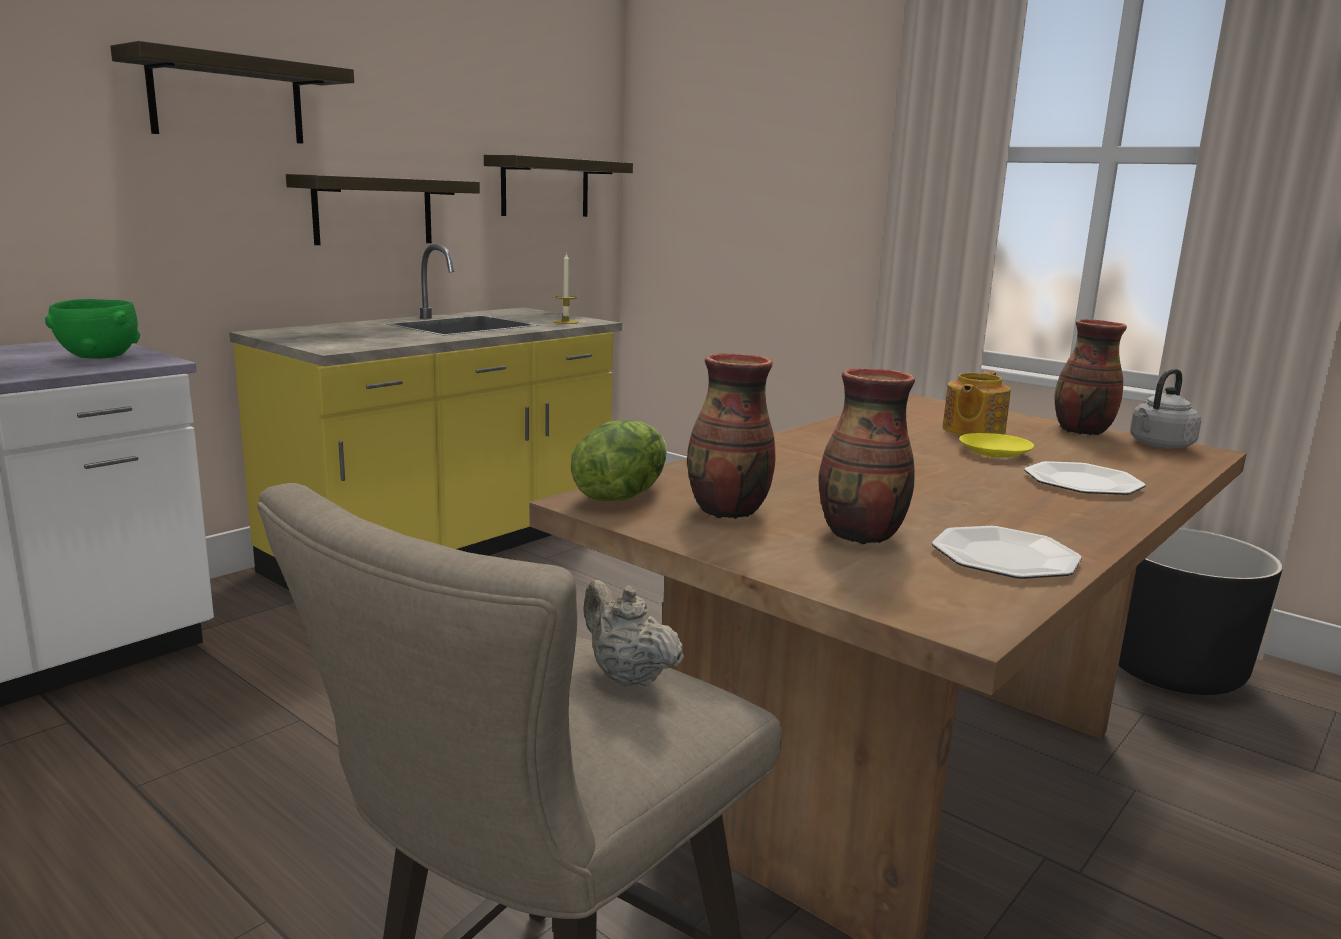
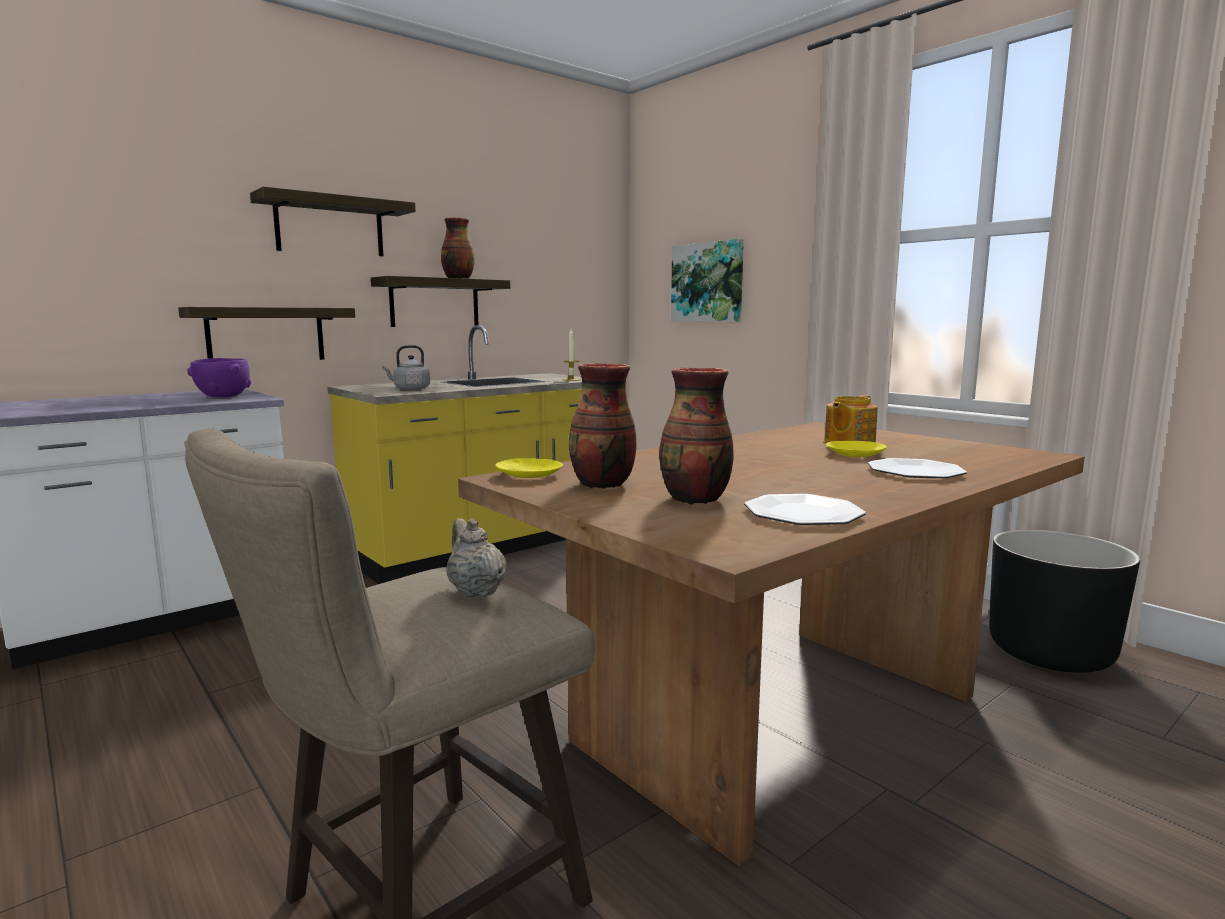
camera: 10 degrees right, 5 degrees down
(99, 357) = (223, 397): green bowl -> purple bowl
(545, 187) = (566, 286): shelf -> shelf (266, 334)
(620, 495) = (528, 475): lettuce -> yellow plate
(738, 191) = (708, 282): none -> picture
(1081, 431) = (943, 442): vase -> vase (457, 279)
(1159, 445) = (1006, 451): grey kettle -> grey kettle (410, 389)

